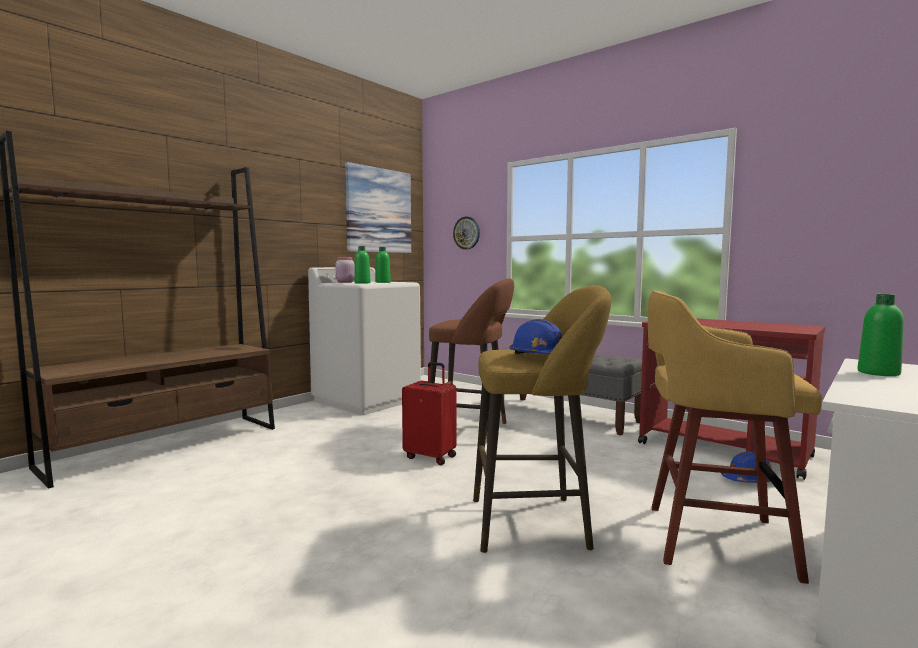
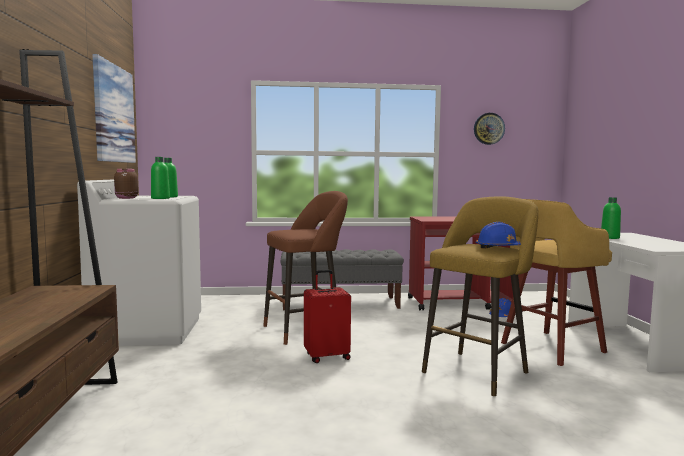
camera: 45 degrees left, 0 degrees up
(344, 282) = (126, 198): pink jar -> brown jar
(467, 233) = (201, 144): wall clock -> wall clock (489, 128)

